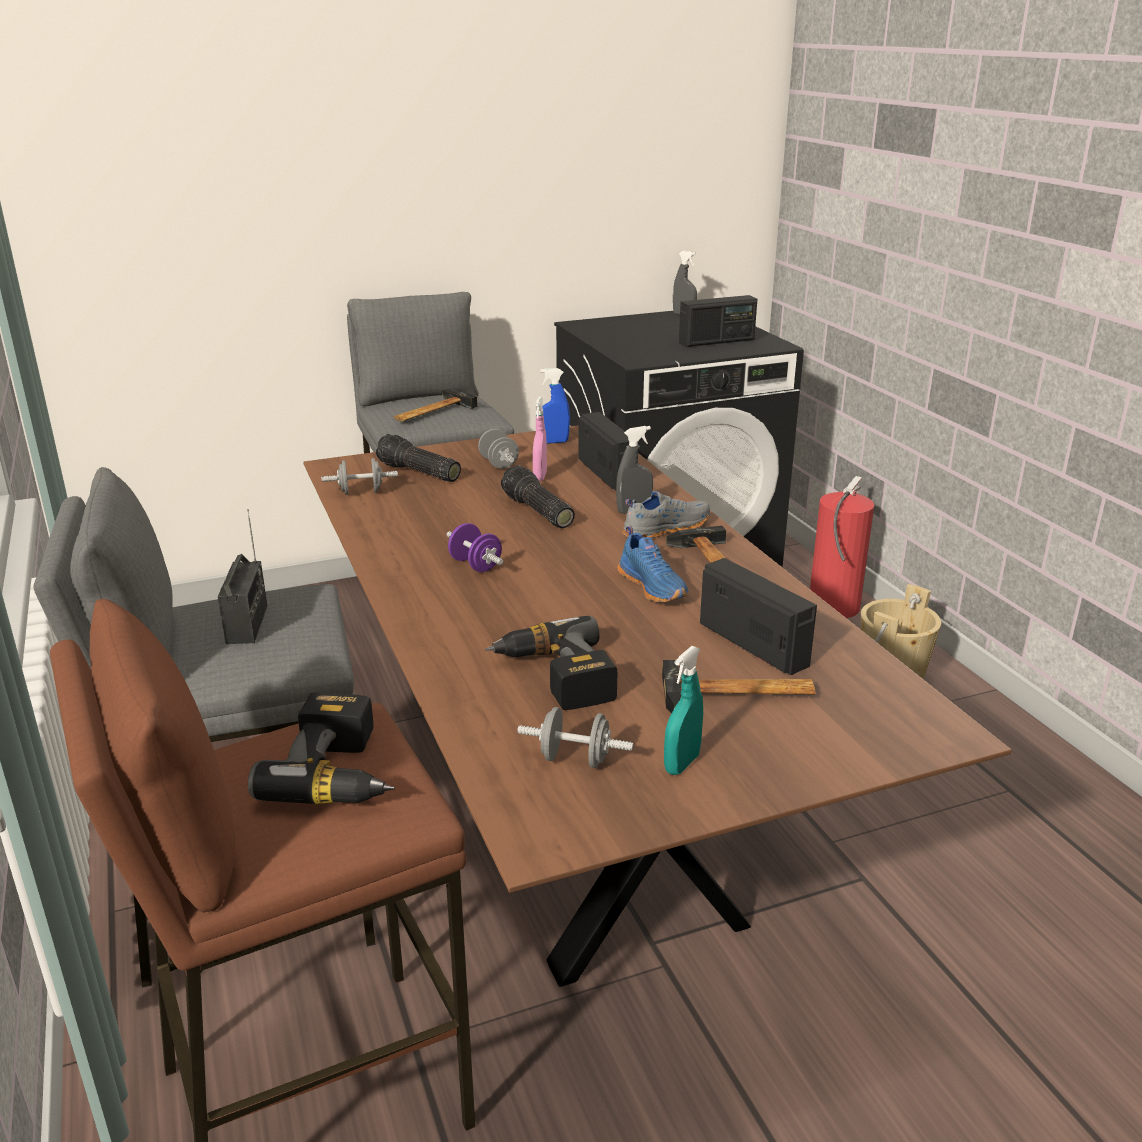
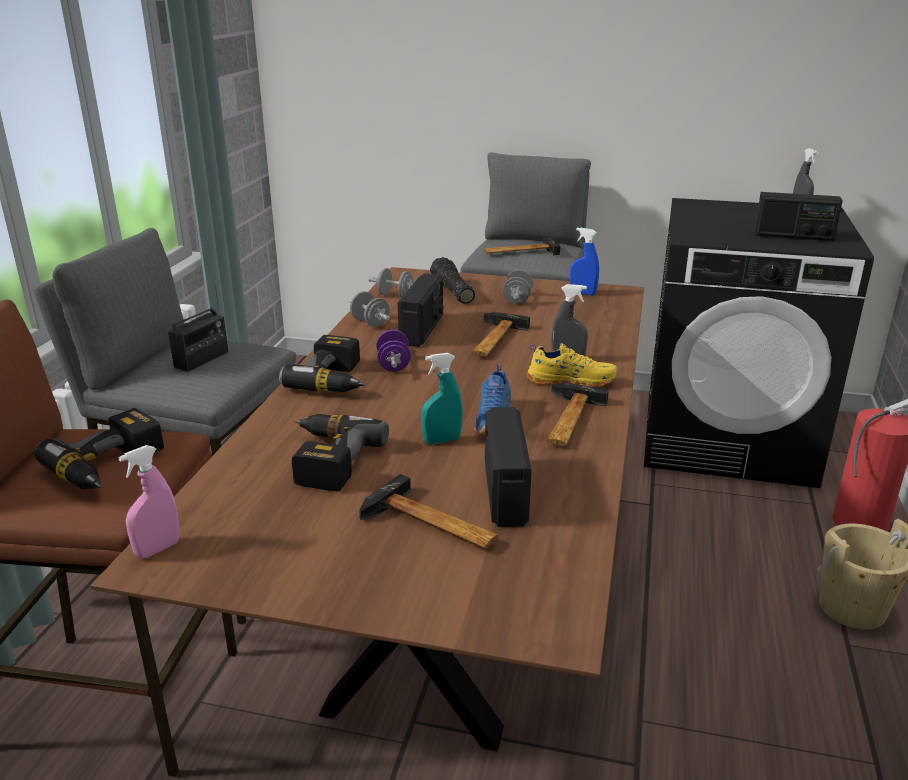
camera: 35 degrees right, 0 degrees up
(437, 598) = (336, 379): none -> power drill
(536, 512) = (492, 340): flashlight -> hammer
(540, 477) = (533, 316): pink spray bottle -> pink spray bottle (158, 549)
(575, 759) = (253, 520): grey dumbbell -> grey dumbbell (370, 322)
(607, 473) = (590, 327): radio -> radio (422, 330)
(664, 529) = (571, 380): grey shoe -> yellow shoe
(682, 764) = (314, 556): turquoise spray bottle -> turquoise spray bottle (442, 440)

